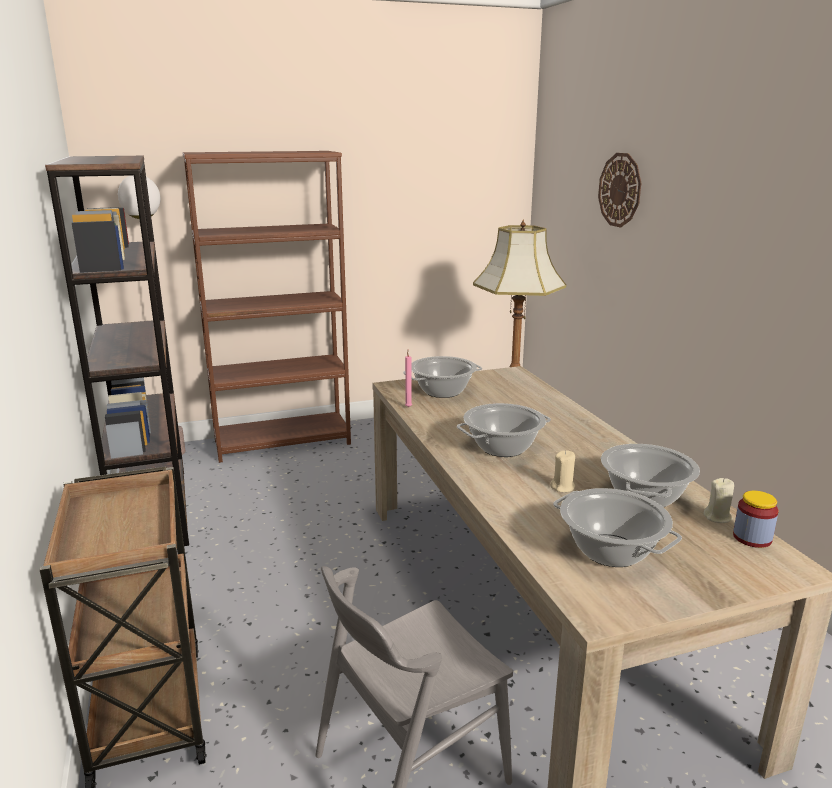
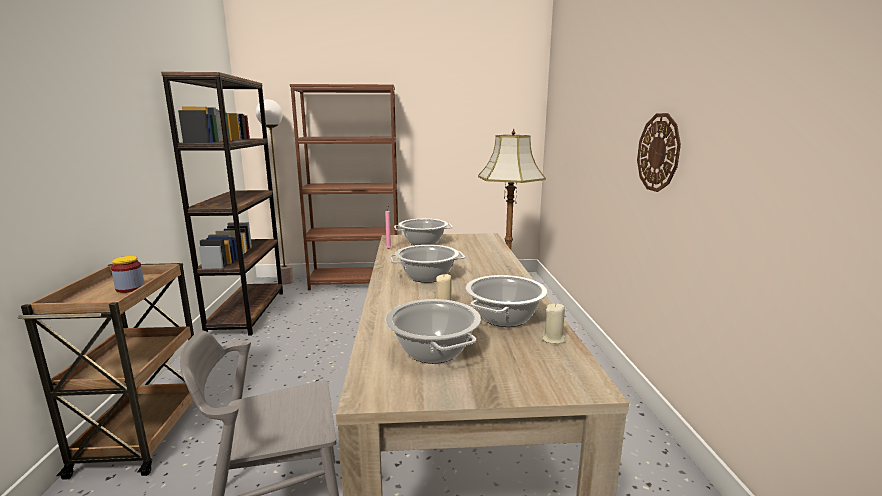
camera: 15 degrees right, 5 degrees down
(620, 190) = (586, 106): wall clock -> wall clock (658, 152)
(752, 538) = (570, 358): jar -> jar (130, 288)

